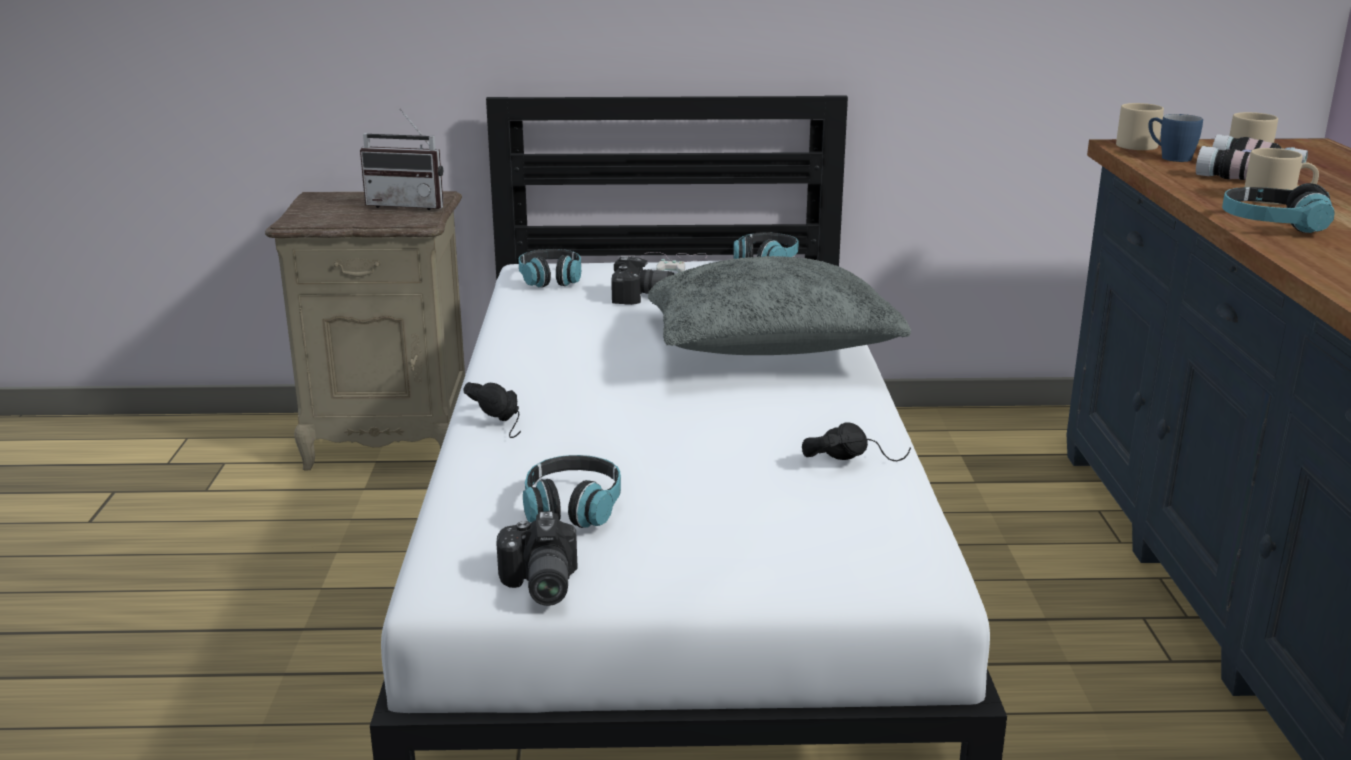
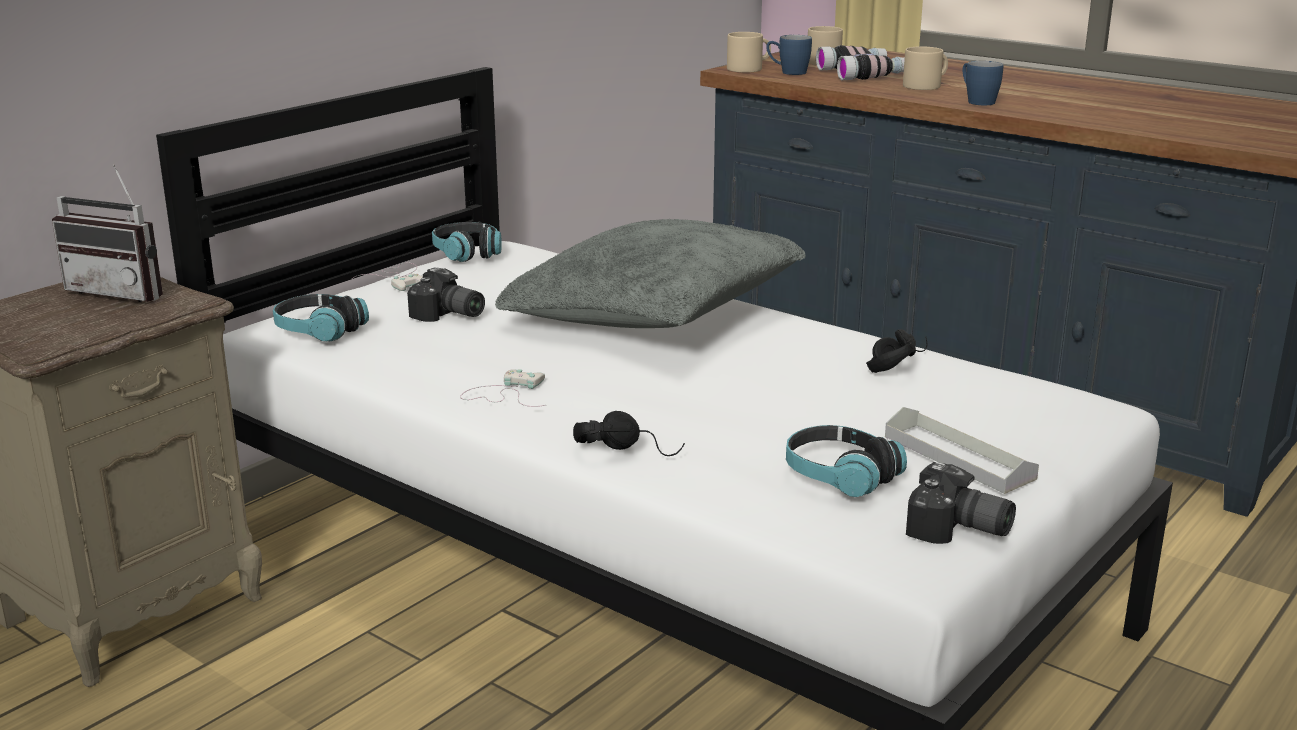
camera: 50 degrees left, 0 degrees up
(409, 205) = (123, 291): radio -> radio turned 60 degrees clockwise
(537, 358) = (505, 394): none -> white game controller
(642, 297) = (448, 315): camera -> camera turned 75 degrees clockwise
(683, 542) = (958, 457): none -> grey tray
(1273, 225) = (976, 101): headphones -> blue mug

